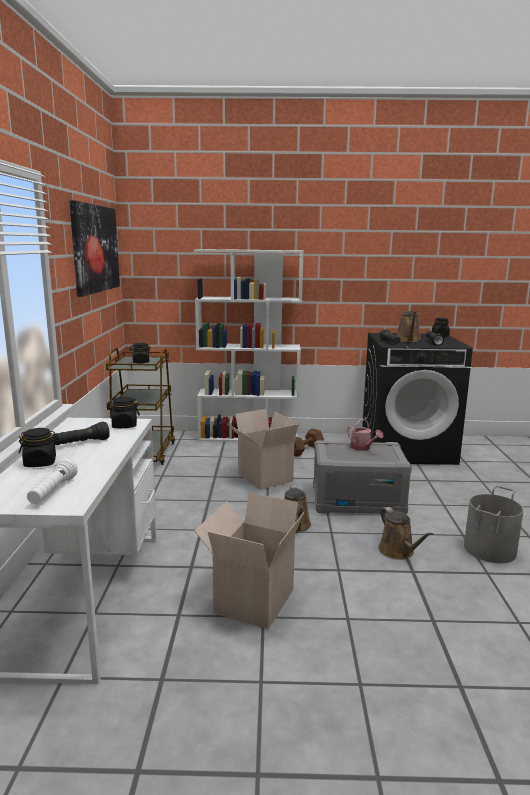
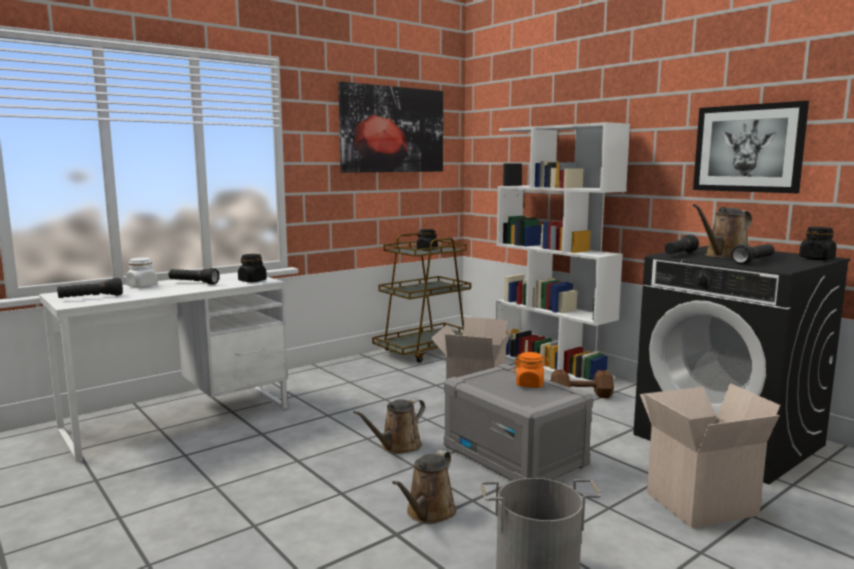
camera: 50 degrees right, 5 degrees down
(40, 463) = (142, 286): black jar -> white jar
(53, 492) = (91, 298): white flashlight -> black flashlight
(252, 599) = (238, 473): cardboard box -> cardboard box (700, 502)
(362, 448) = (530, 384): watering can -> orange jar
(385, 270) = (748, 148): none -> picture

